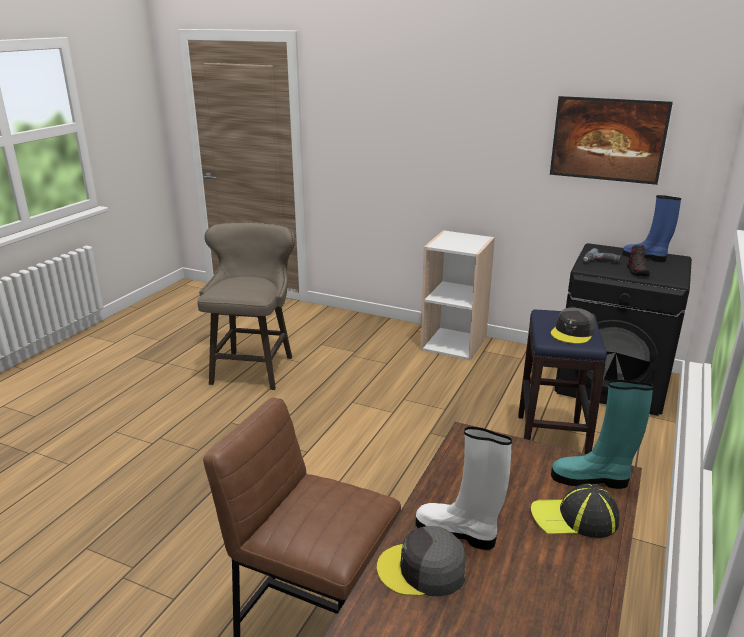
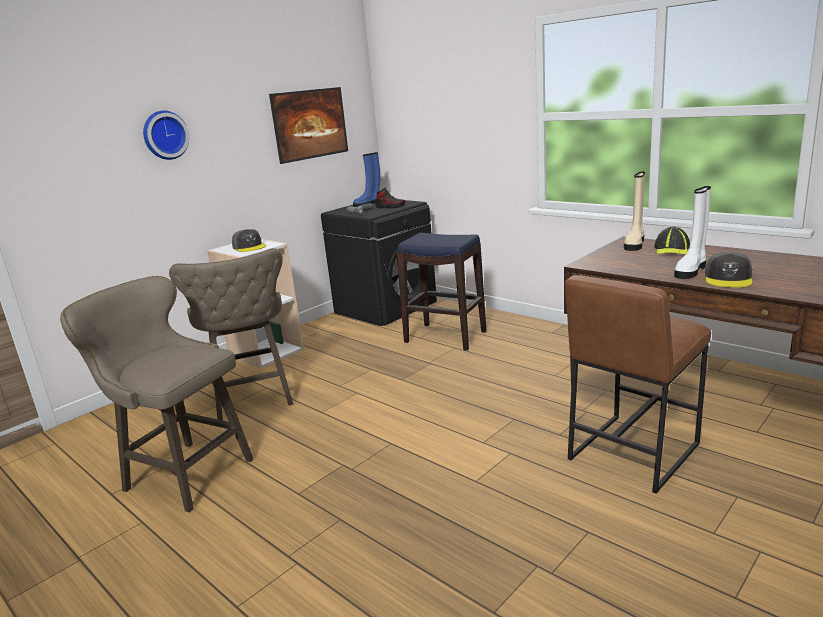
camera: 70 degrees left, 5 degrees down
(365, 362) = (253, 398): none -> beige stool
(433, 118) = (164, 135): none -> wall clock
(573, 332) = (447, 237): grey cap -> grey cap (249, 247)
(592, 479) = (634, 244): turquoise boot -> beige boot

